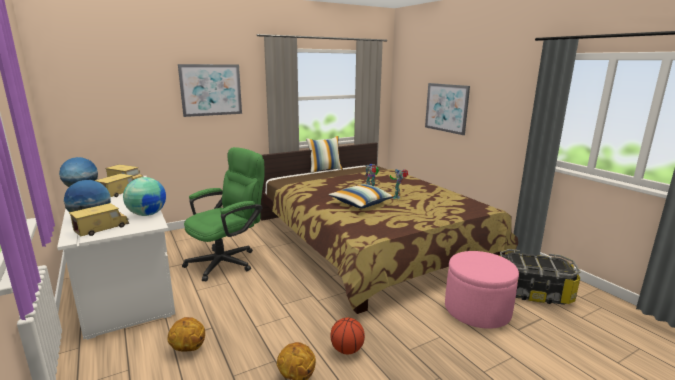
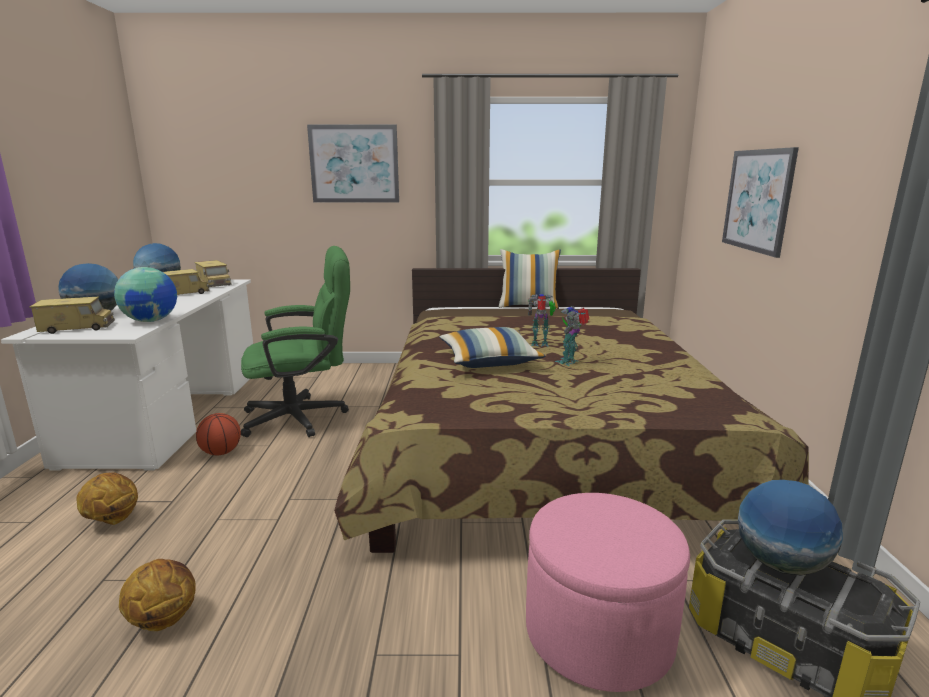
camera: 30 degrees right, 0 degrees up
(347, 350) = (281, 608): basketball -> basketball (221, 453)
(530, 261) = (780, 564): none -> globe

